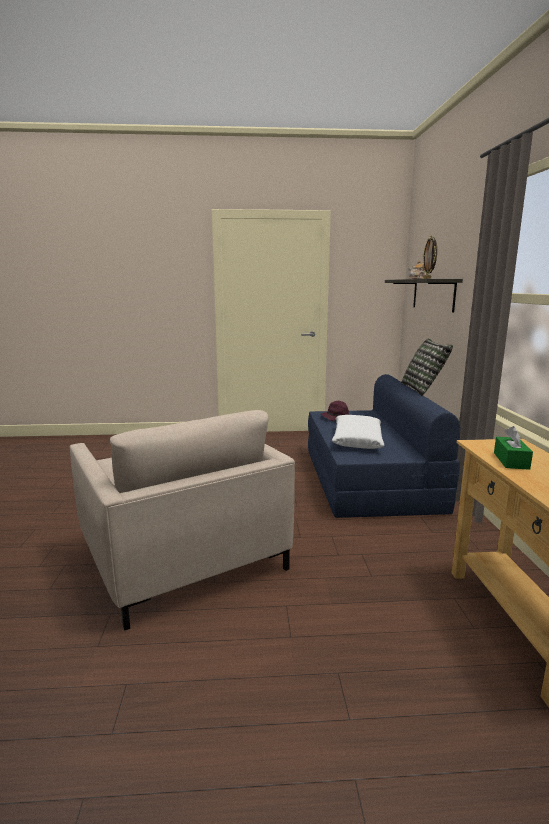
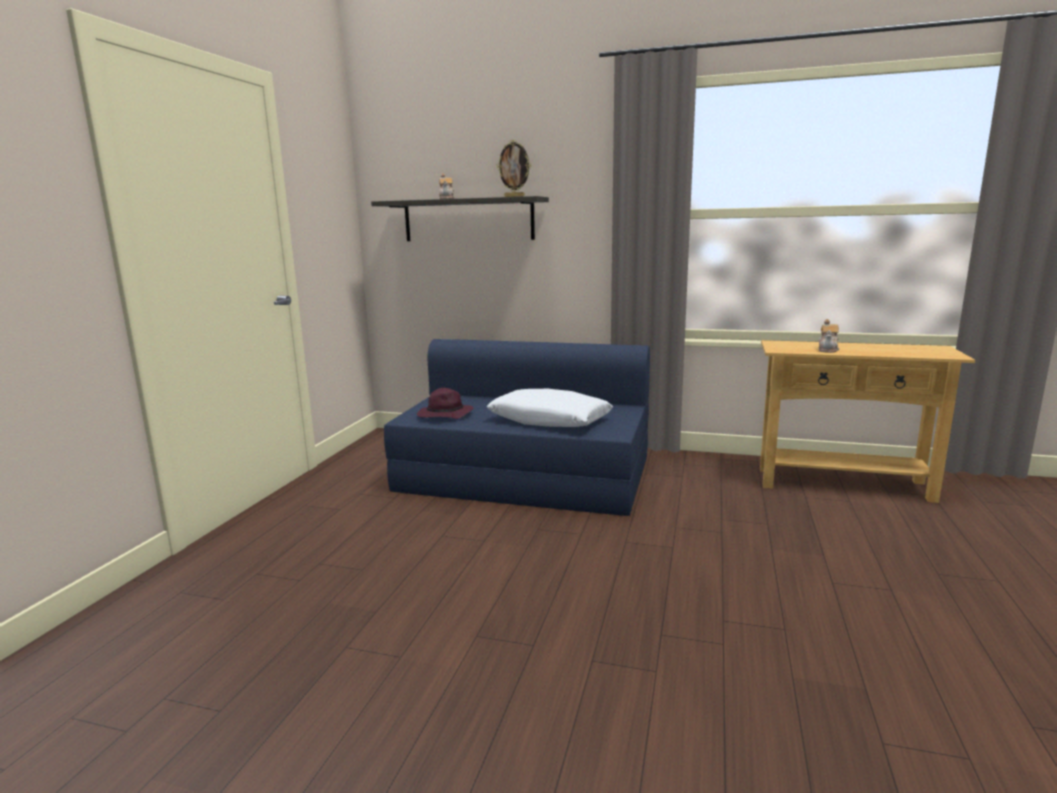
camera: 70 degrees left, 0 degrees up
(182, 557) = (712, 652): beige armchair -> none
(423, 389) = (540, 339): pillow -> none
(511, 461) = (828, 349): green tissue box -> teapot

